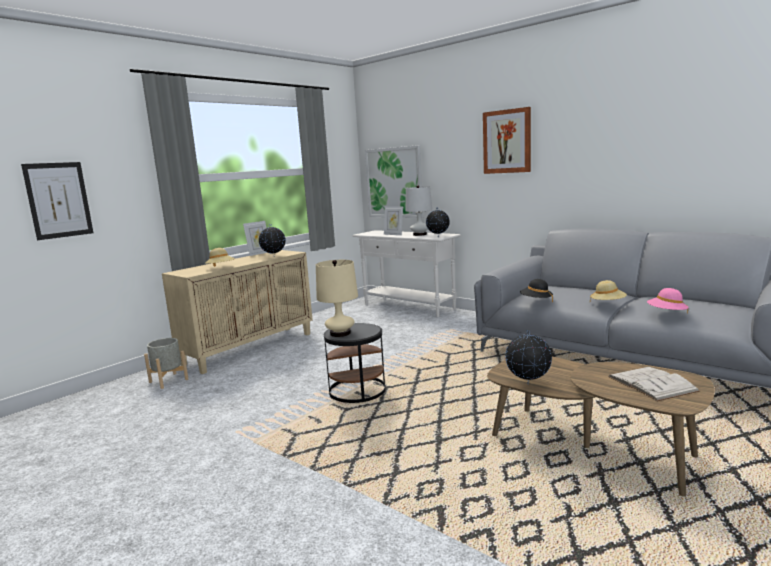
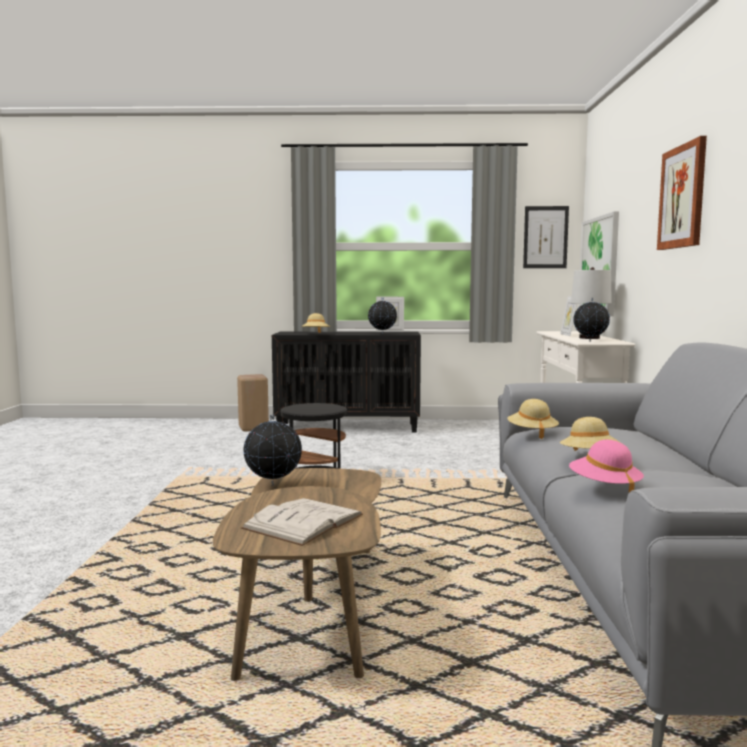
camera: 50 degrees right, 5 degrees down
(58, 200) = (215, 257): picture -> picture (545, 237)
(169, 380) = (253, 428): grey planter -> beige stool
(250, 348) = (349, 427): beige cabinet -> black cabinet
(340, 333) = (300, 407): beige table lamp -> none
(536, 301) = (532, 433): black hat -> beige hat

